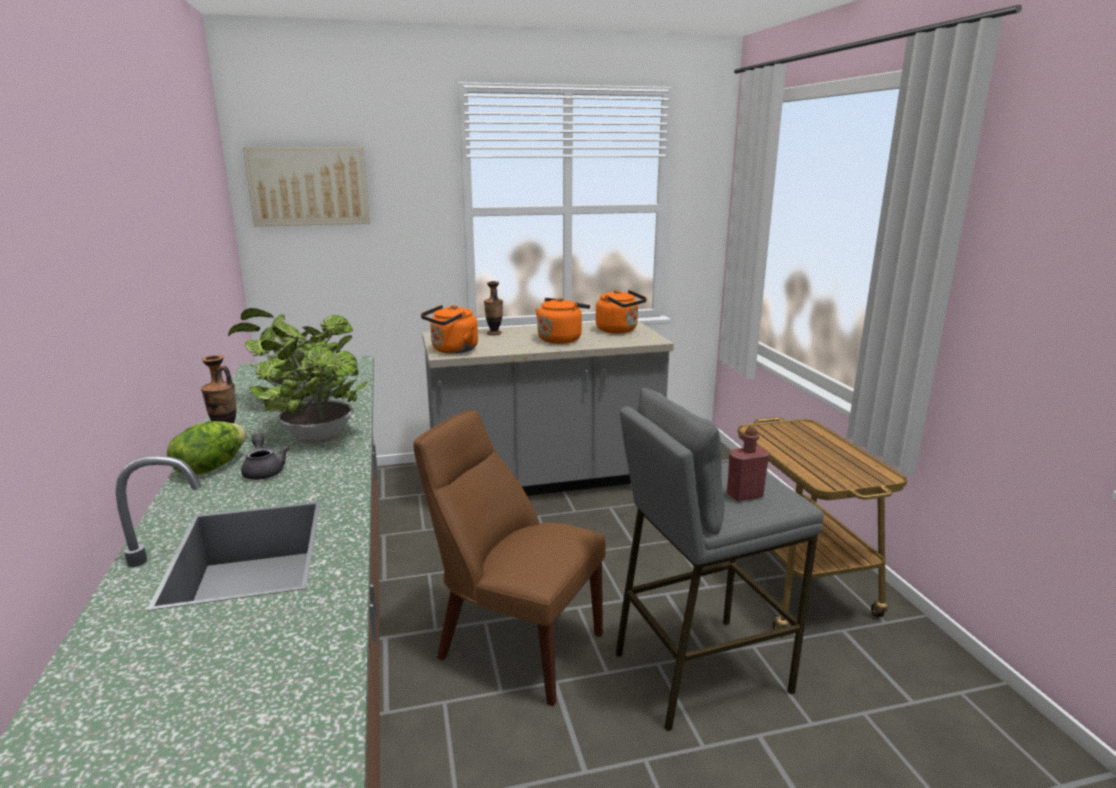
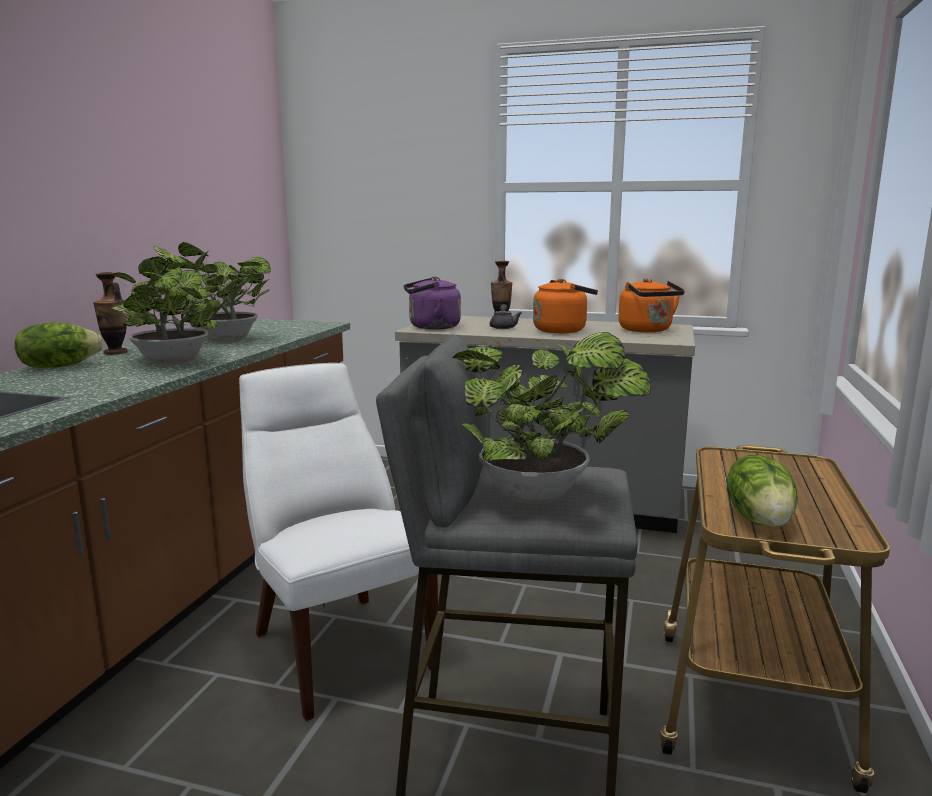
camera: 30 degrees right, 5 degrees down
(264, 470) = (85, 374): grey teapot -> grey teapot (503, 327)
(309, 186) = (348, 160): picture -> none
(452, 350) = (431, 327): orange kettle -> purple kettle
(514, 644) = (338, 646): brown chair -> white chair
(744, 495) = (540, 497): red bottle -> potted plant
(833, 475) = (761, 520): none -> lettuce

